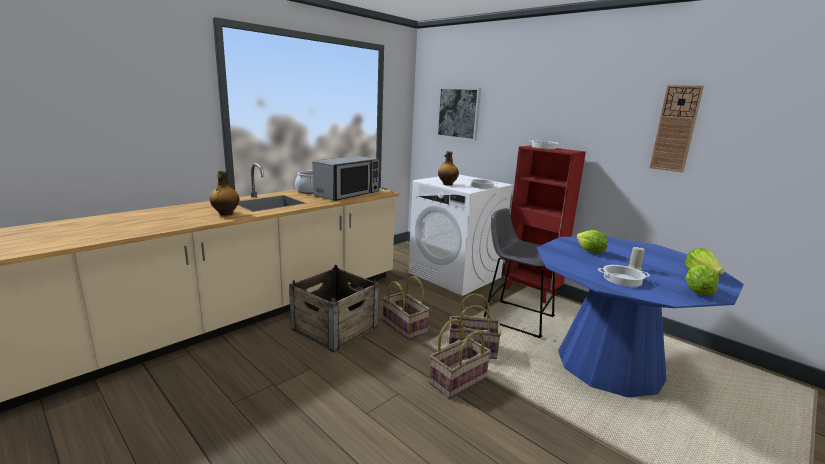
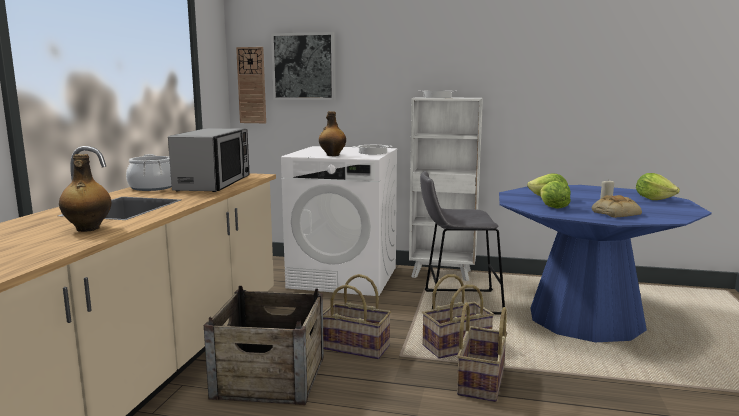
camera: 30 degrees left, 5 degrees down
(531, 292) = (443, 274): red bookcase -> white bookcase
(622, 279) = (615, 213): cooking pot -> bread
(675, 129) = (572, 64): wall clock -> wall clock (251, 85)
(697, 292) = (677, 210): lettuce -> lettuce (553, 208)

